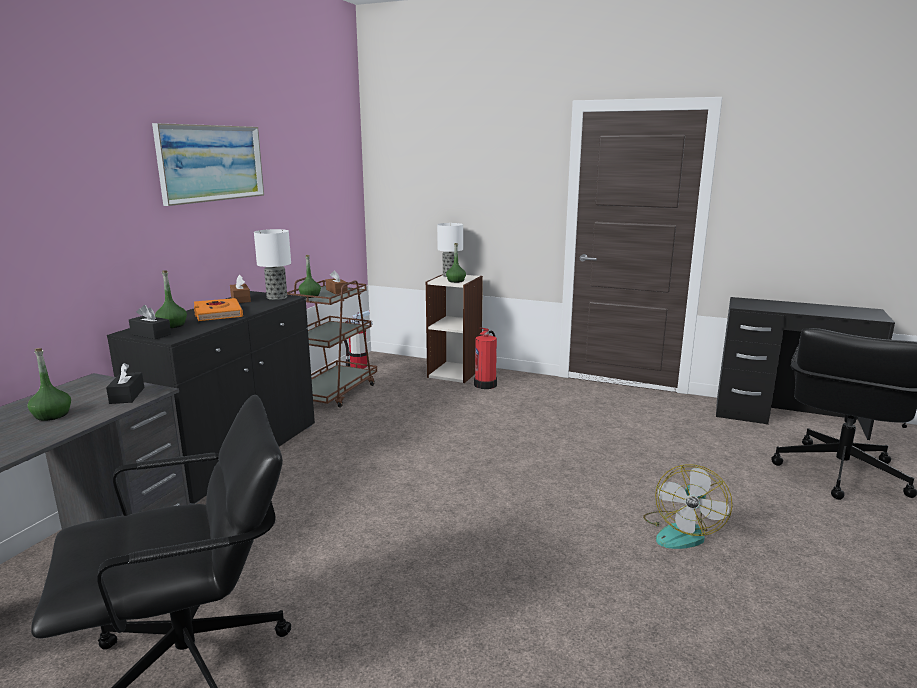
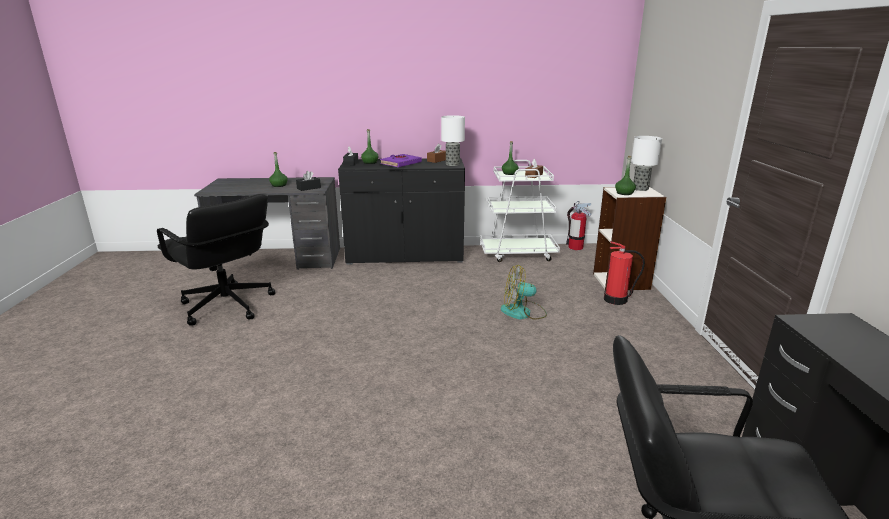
camera: 65 degrees right, 5 degrees up
(211, 163) = (440, 66): picture -> none
(218, 314) = (400, 163): orange book -> purple book
(333, 393) = (518, 253): brown cart -> white cart
(681, 531) = (431, 446): fan -> fan (523, 312)

